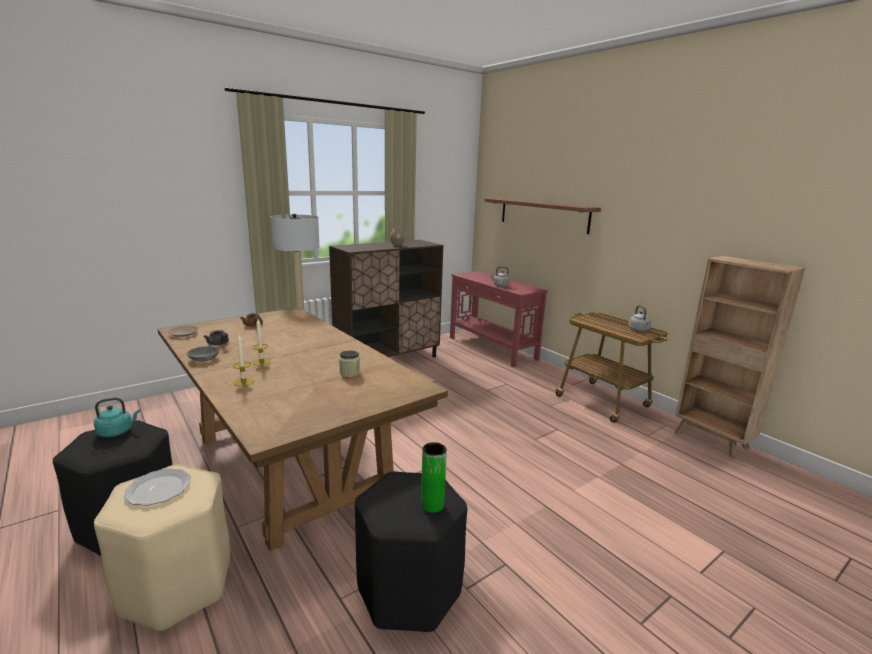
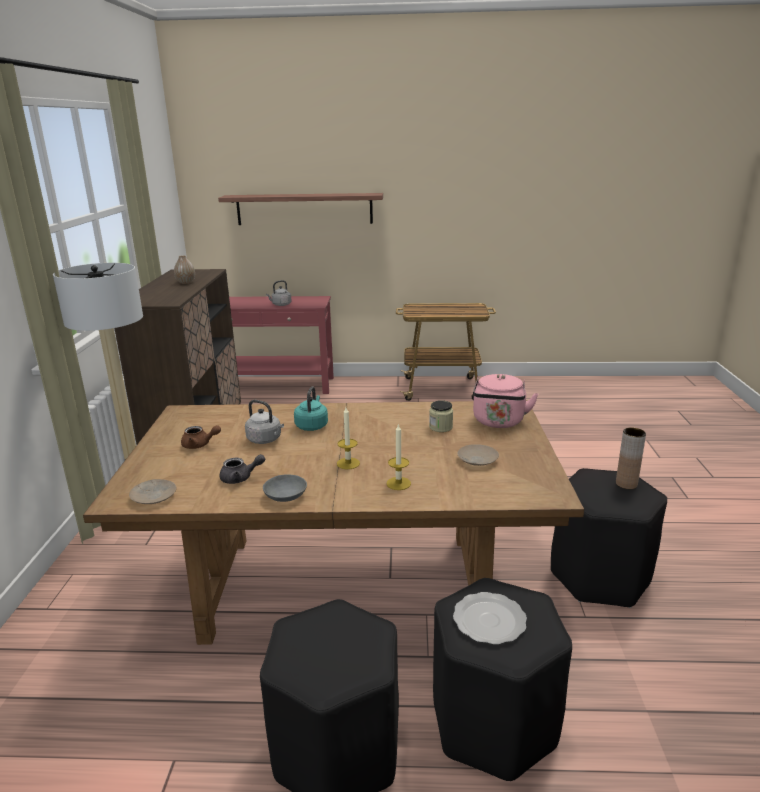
camera: 50 degrees left, 5 degrees up
(117, 432) = (302, 639): turquoise kettle -> turquoise kettle (312, 425)
(176, 585) = (492, 724): beige stool -> black stool
(304, 397) = (477, 460): none -> beige plate
(384, 389) = (498, 422): none -> pink kettle
(432, 505) = (626, 484): green vase -> brown vase
(639, 330) = (465, 308): grey kettle -> grey kettle (265, 440)
(712, 441) = (538, 382): brown bookcase -> none

